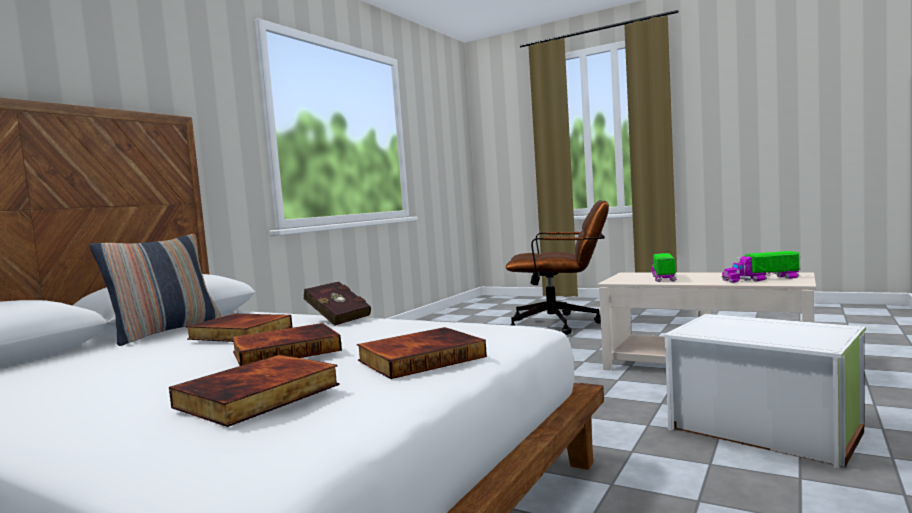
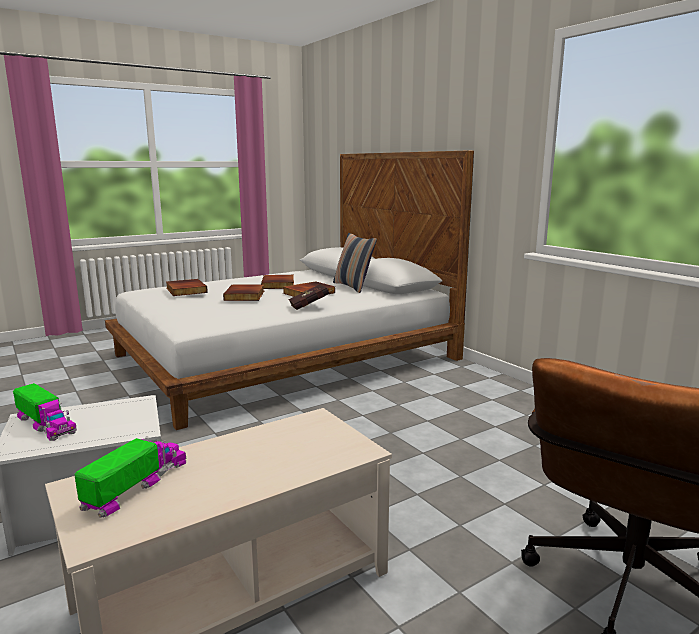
camera: 115 degrees right, 10 degrees up
(420, 358) = (184, 308): book -> book (279, 284)
(663, 277) = (281, 449): toy truck -> toy truck (46, 425)

